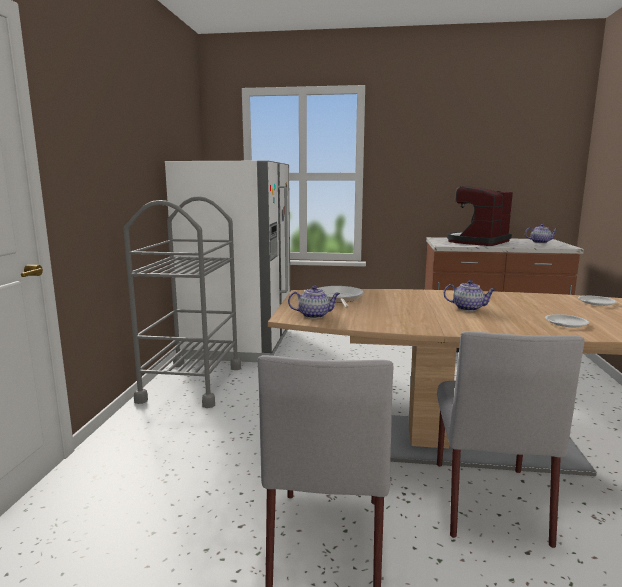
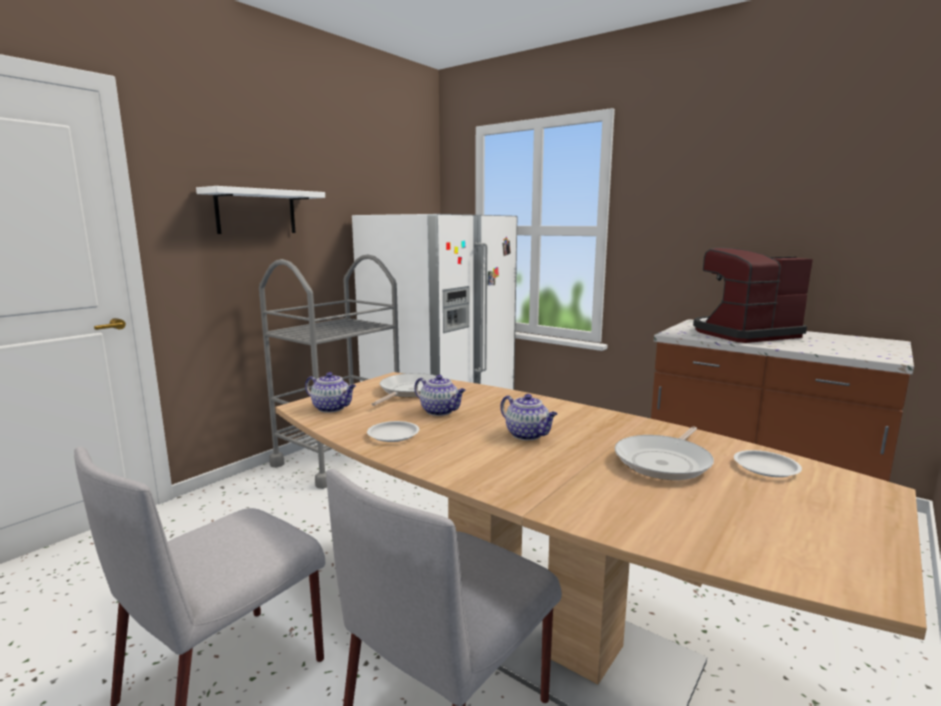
camera: 30 degrees right, 0 degrees up
(111, 155) = (256, 212): none -> white shelf
(540, 242) = (858, 345): teapot -> teapot (440, 411)
(556, 308) = (665, 462): none -> frying pan
(566, 323) = (611, 492): white plate -> white plate (393, 435)

